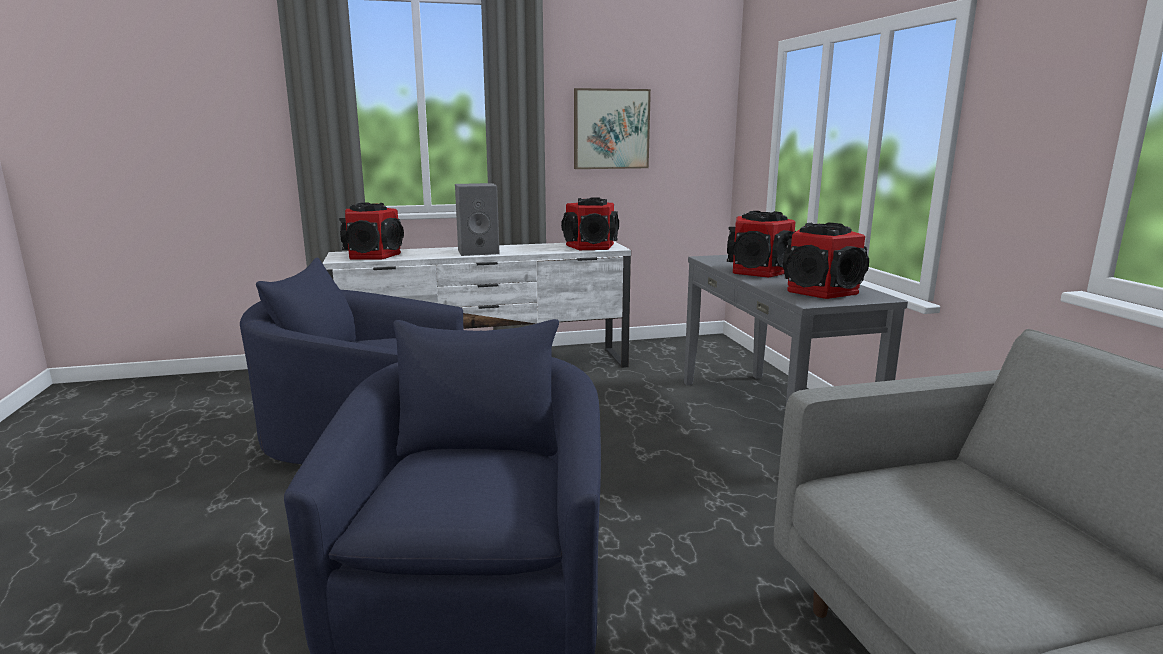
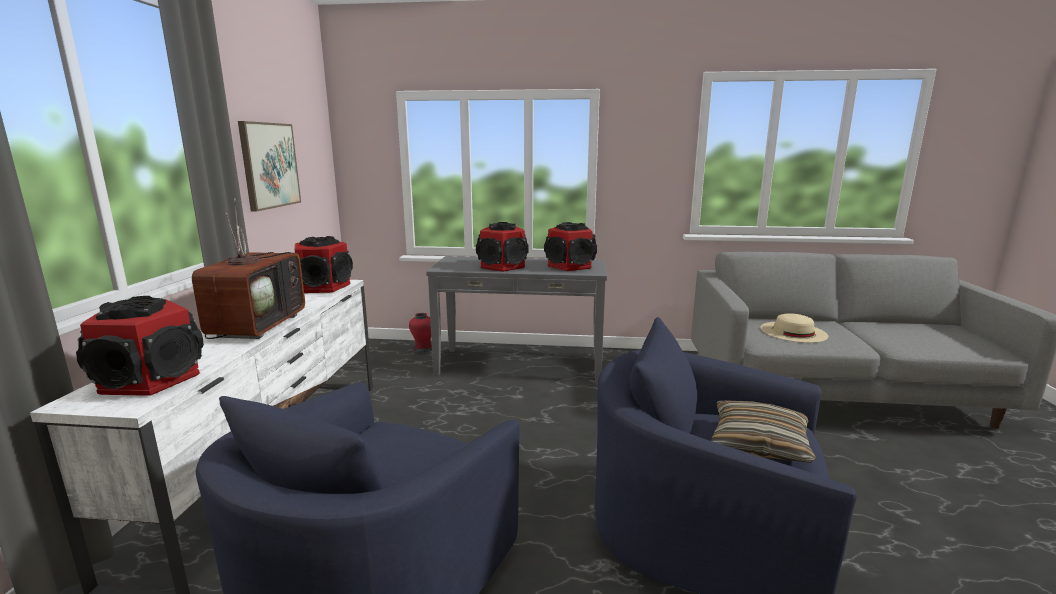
camera: 70 degrees left, 0 degrees up
(457, 484) = (759, 442): none -> pillow
(479, 252) = (257, 325): grey speaker -> television
(741, 364) = (423, 349): none -> red vase
(973, 526) = (793, 332): none -> beige hat

